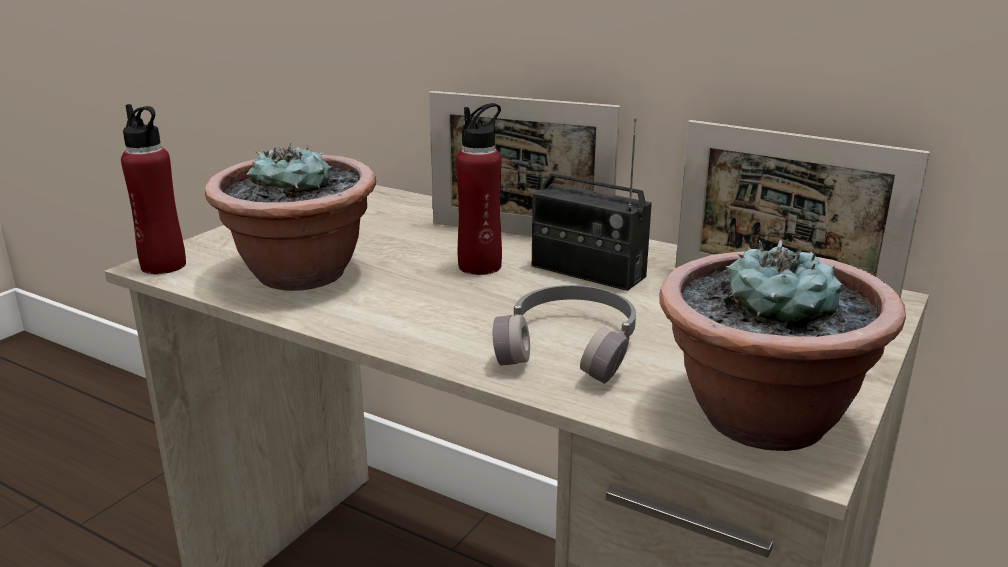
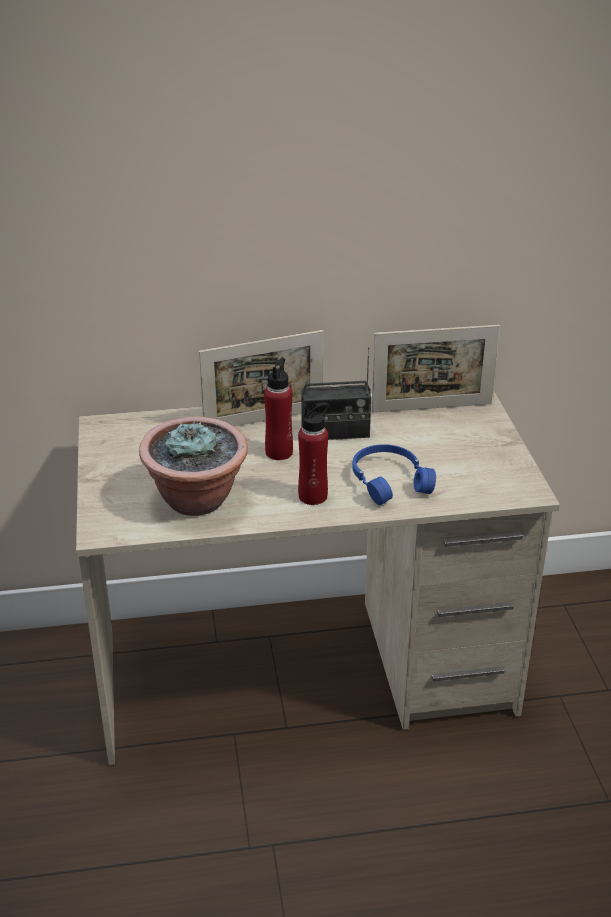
camera: 40 degrees left, 10 degrees up
(163, 265) = (107, 530): red bottle -> red bottle (313, 496)
(571, 346) = (389, 481): grey headphones -> blue headphones
(761, 418) = (499, 482): potted plant -> none

